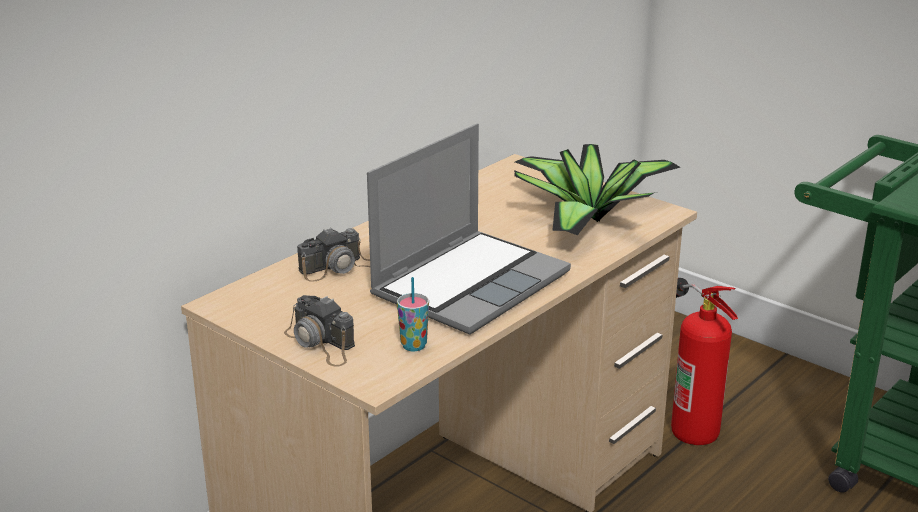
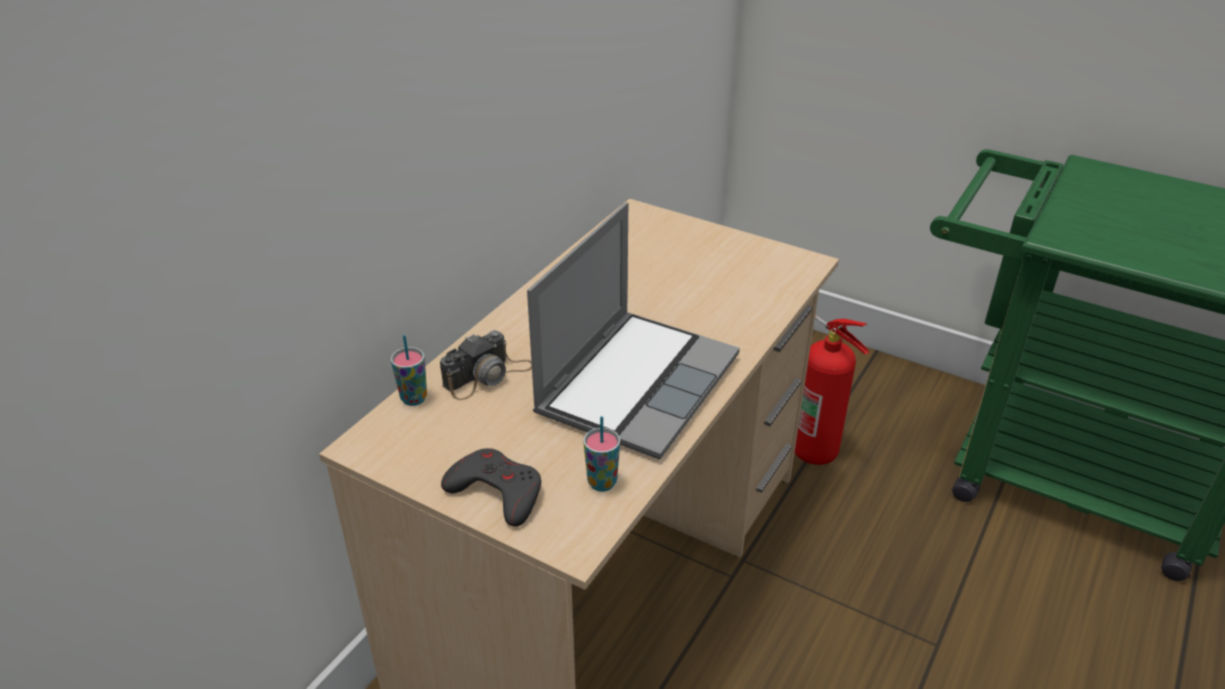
camera: 10 degrees left, 10 degrees up
(271, 277) = (414, 399): none -> cup
(321, 343) = (496, 492): camera -> grey game controller
(587, 217) = (731, 278): potted plant -> none

